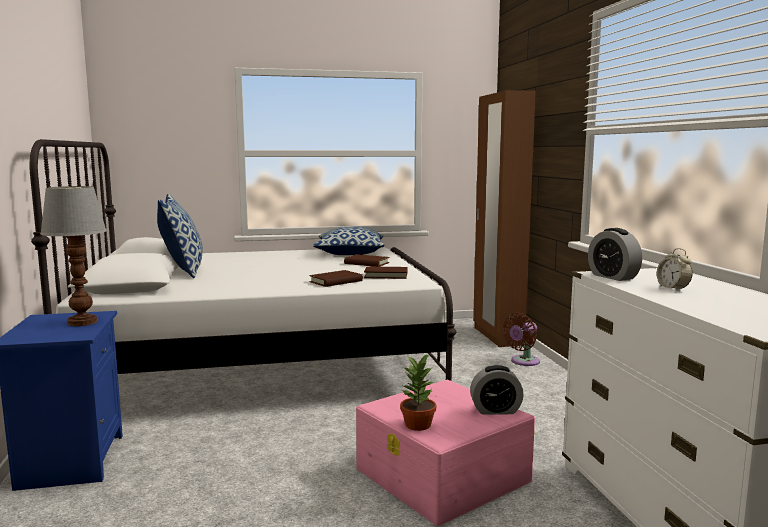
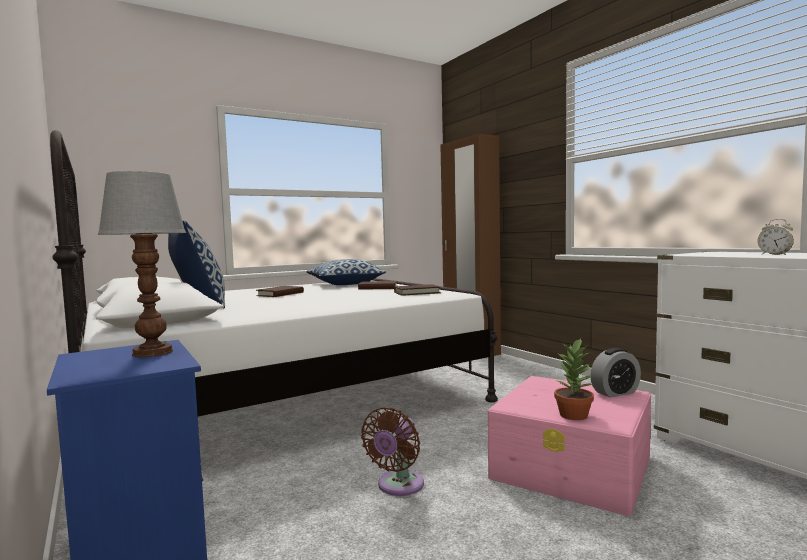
camera: 20 degrees left, 5 degrees down
(336, 281) = (382, 299): brown book -> brown book (280, 294)
(523, 362) = (515, 366): brown fan -> brown fan (398, 486)
(612, 277) = (702, 254): alarm clock -> none

